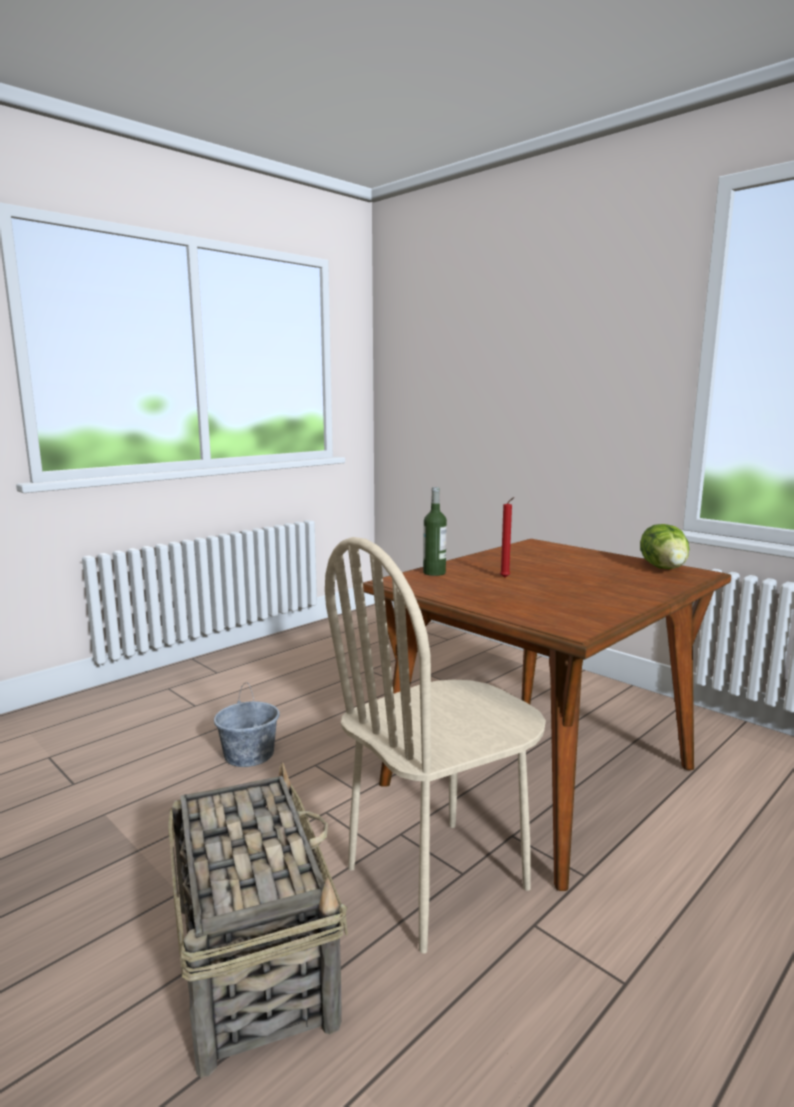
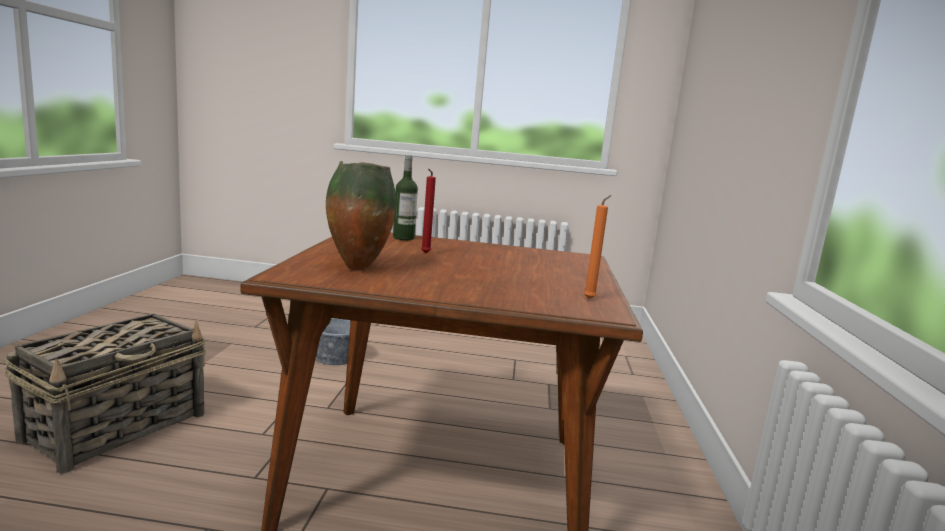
camera: 50 degrees right, 0 degrees up
(438, 879) = (240, 468): beige chair -> none
(552, 605) = (357, 267): none -> vase
(664, 568) = (591, 299): lettuce -> orange candle

